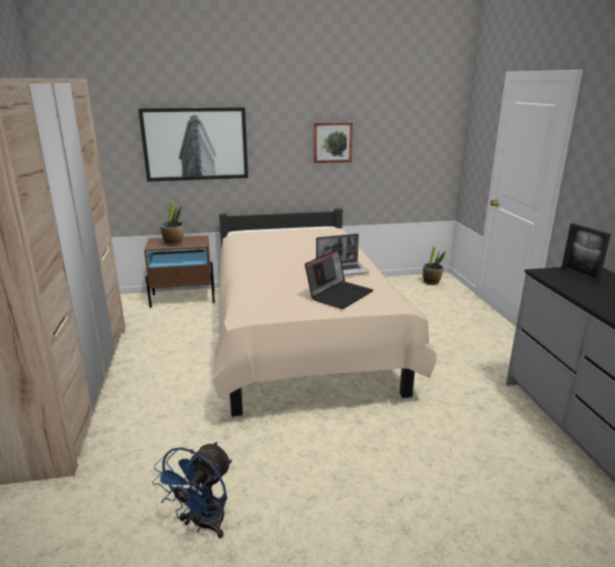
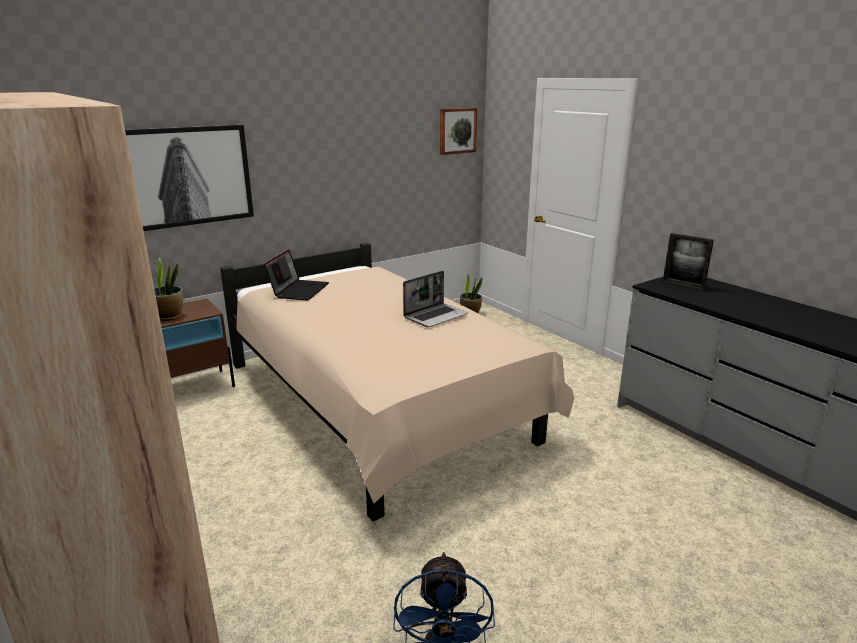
camera: 25 degrees left, 0 degrees up
(332, 142) = (350, 163): picture -> picture (457, 130)
(339, 294) = (462, 344): laptop -> laptop (299, 290)

